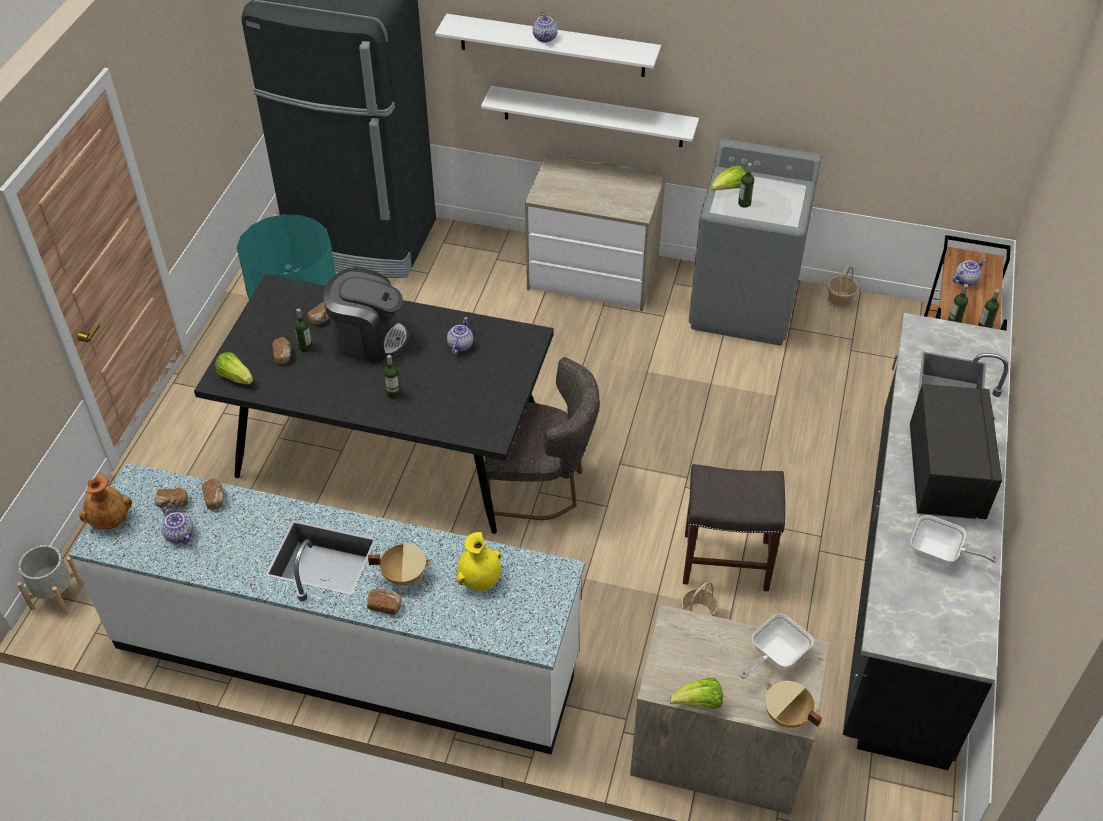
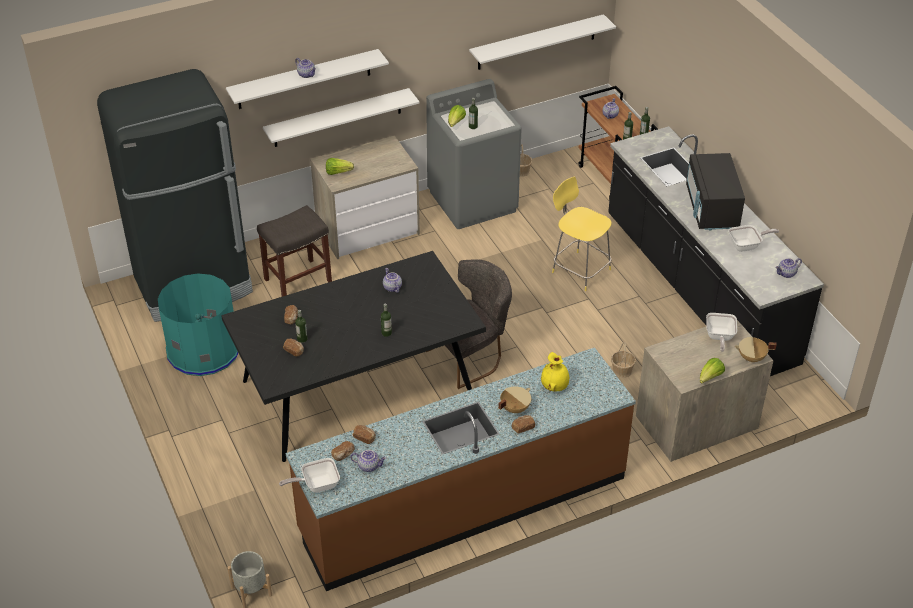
camera: 40 degrees left, 5 degrees down
(110, 519) = (317, 485): brown vase -> frying pan
(235, 377) = (280, 378): lettuce -> lettuce (338, 172)
(346, 652) = (463, 504): white counter -> brown counter
(369, 339) = (334, 313): coffee machine -> none
(727, 561) = (607, 335): grey stool -> grey stool (298, 280)
(781, 459) = (579, 270): none -> yellow stool
(907, 132) = (537, 42): none -> white shelf
(945, 474) = (711, 209): black microwave -> black microwave turned 150 degrees counterclockwise
(953, 630) = (786, 274): none -> teapot

